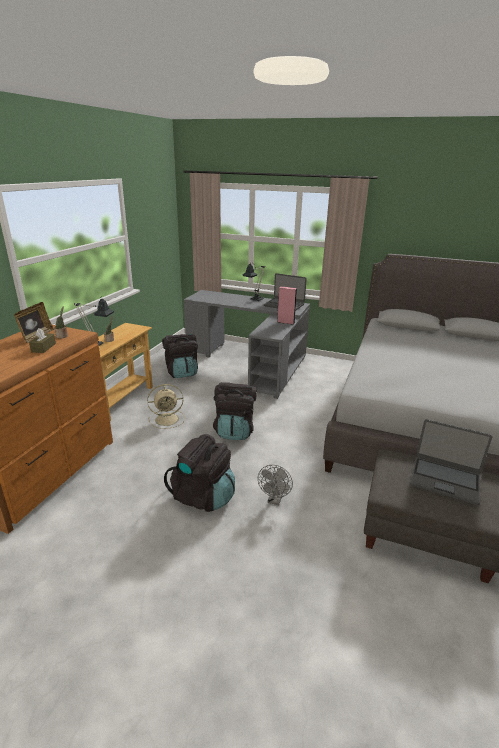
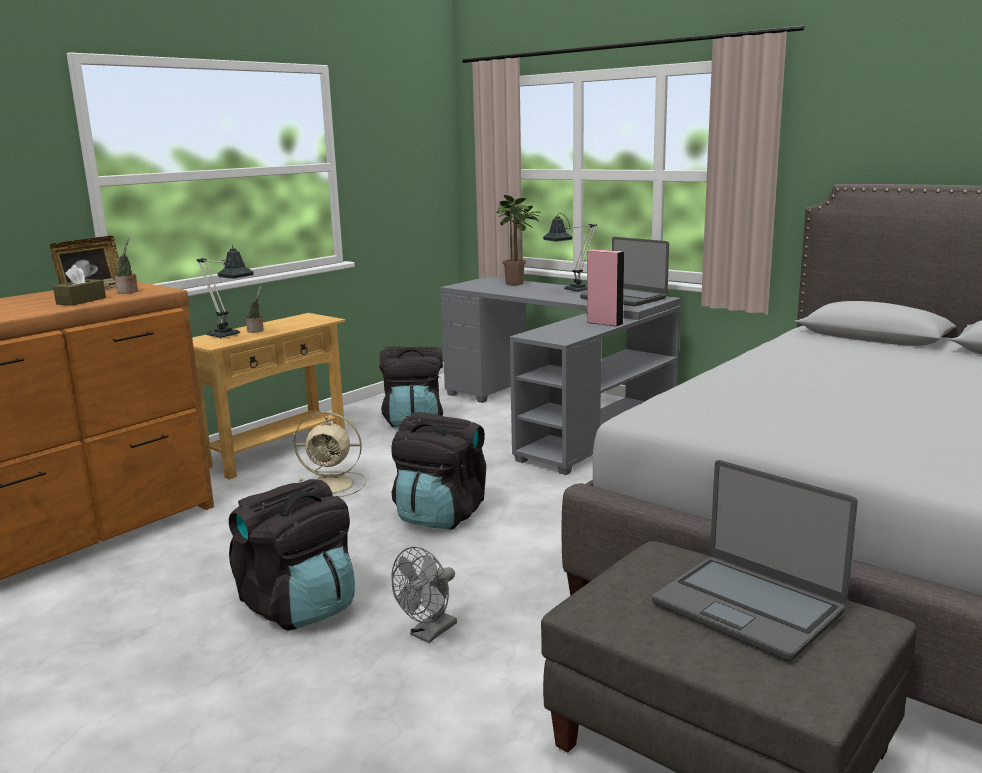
camera: 20 degrees right, 10 degrees down
(222, 295) = (517, 284): none -> potted plant

